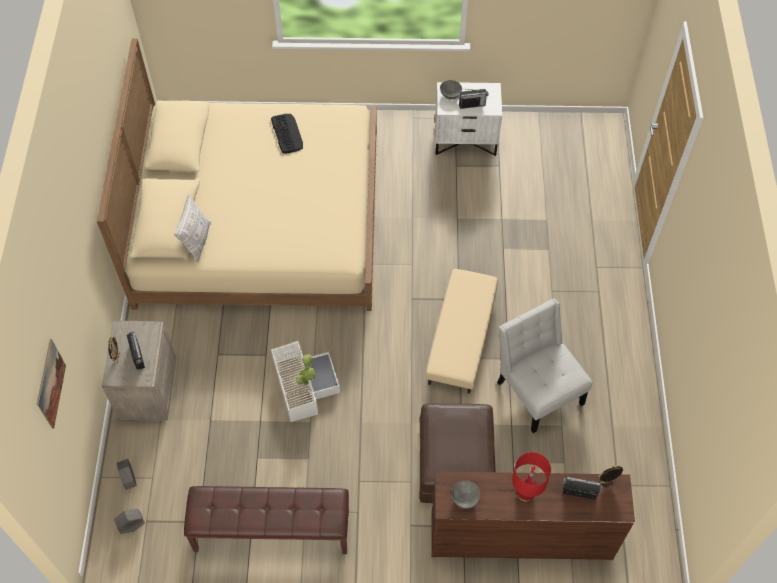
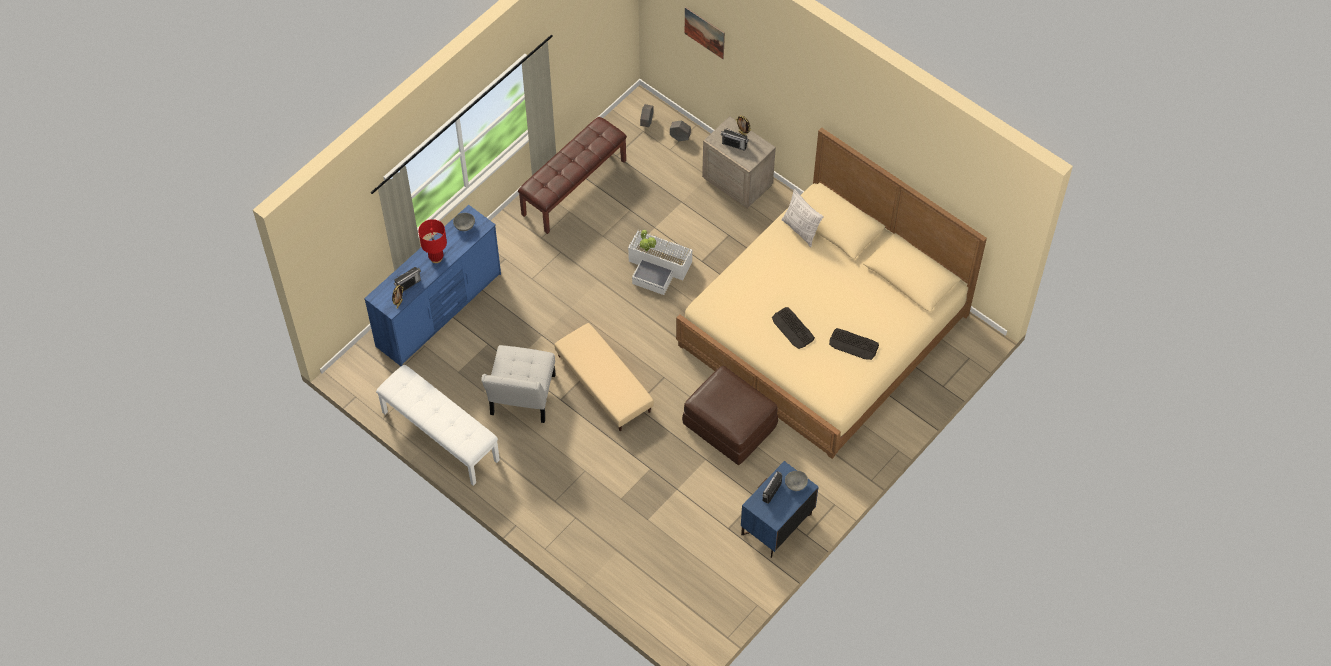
camera: 130 degrees right, 0 degrees up
(309, 182) = (793, 328): none -> keyboard
(454, 463) = (520, 311): brown ottoman -> brown ottoman (730, 426)
(465, 140) = (777, 525): white nightstand -> blue nightstand
(520, 535) = (440, 310): brown dresser -> blue dresser
(537, 389) = (521, 399): white chair -> white chair turned 90 degrees clockwise
(636, 423) = (439, 436): none -> white bench

